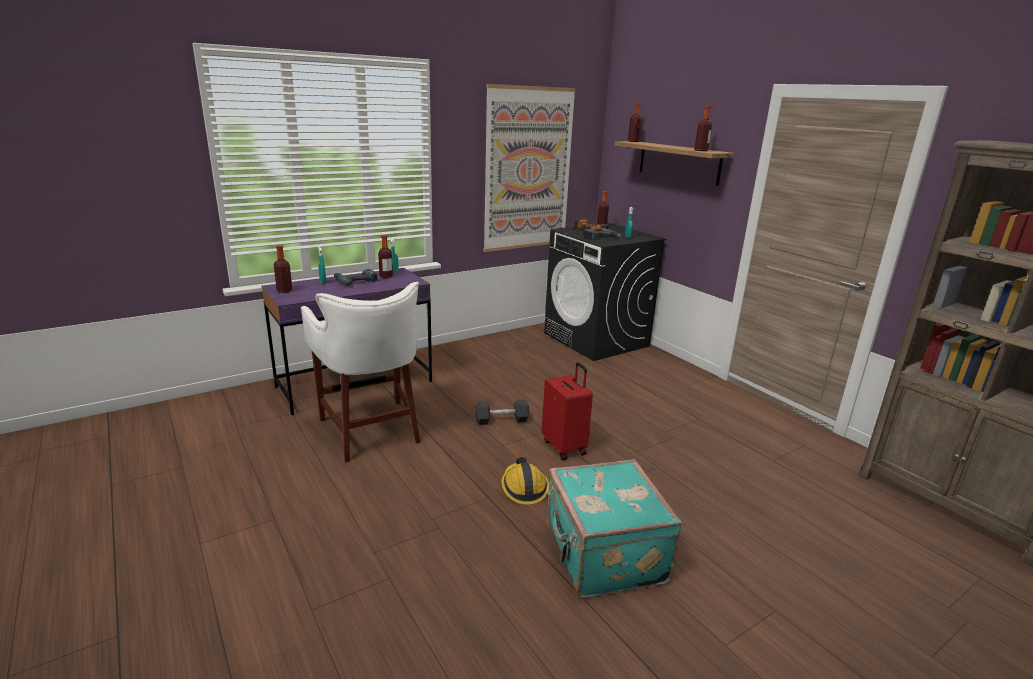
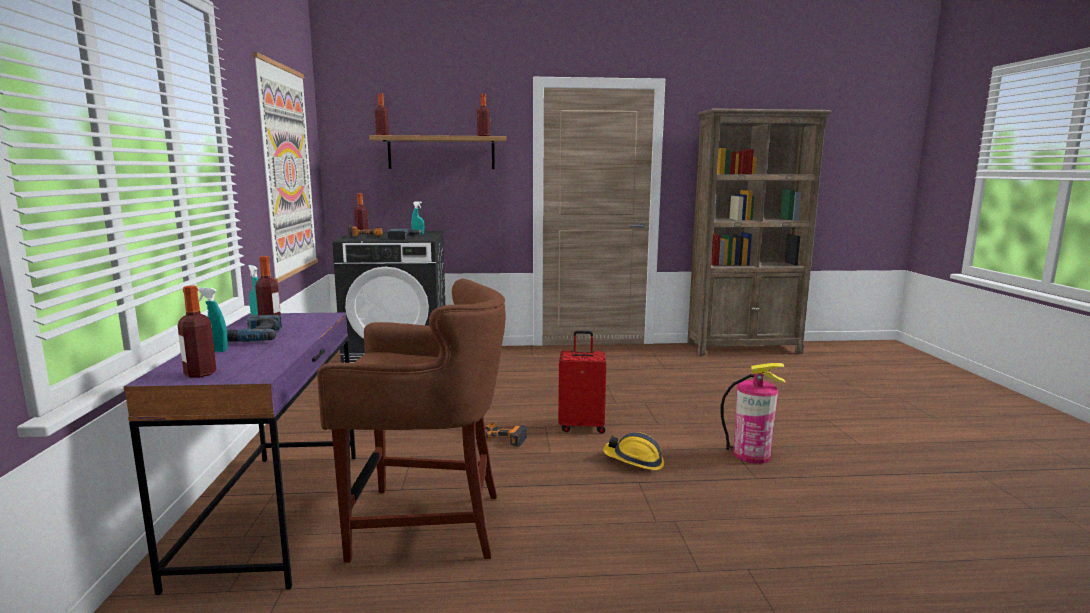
camera: 60 degrees left, 10 degrees down
(371, 429) = (425, 523): white stool -> brown stool
(501, 420) = (500, 441): black dumbbell -> power drill
(602, 555) = (751, 455): turquoise suitcase -> fire extinguisher

